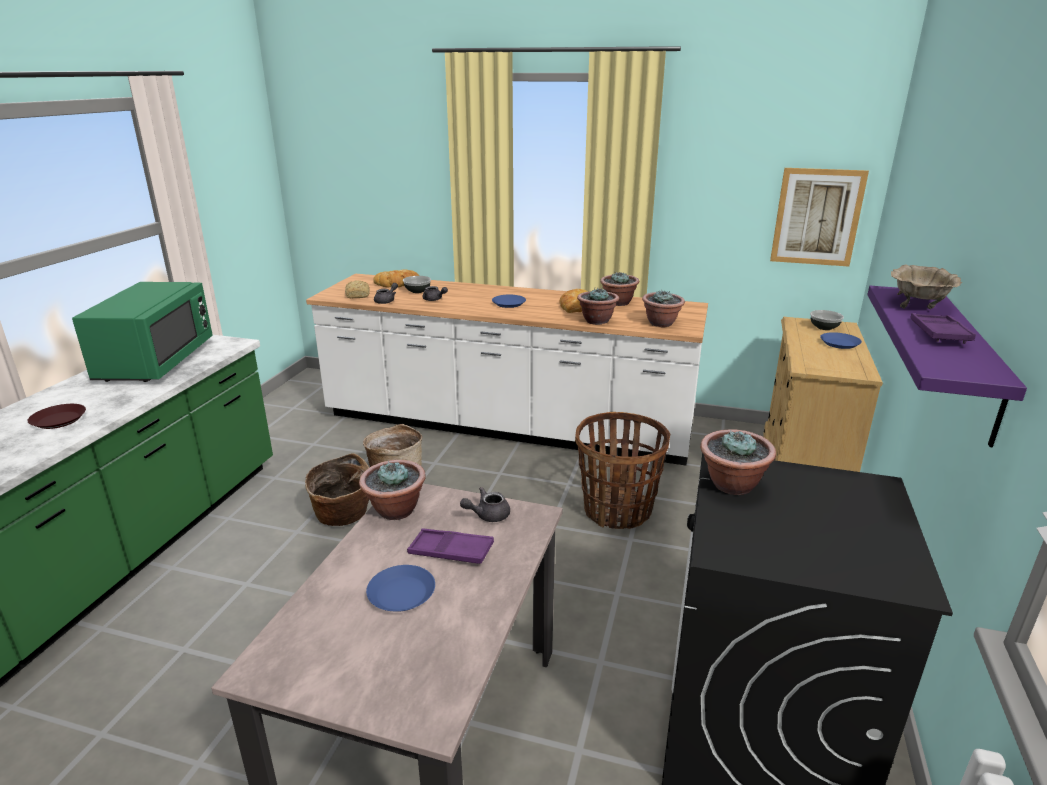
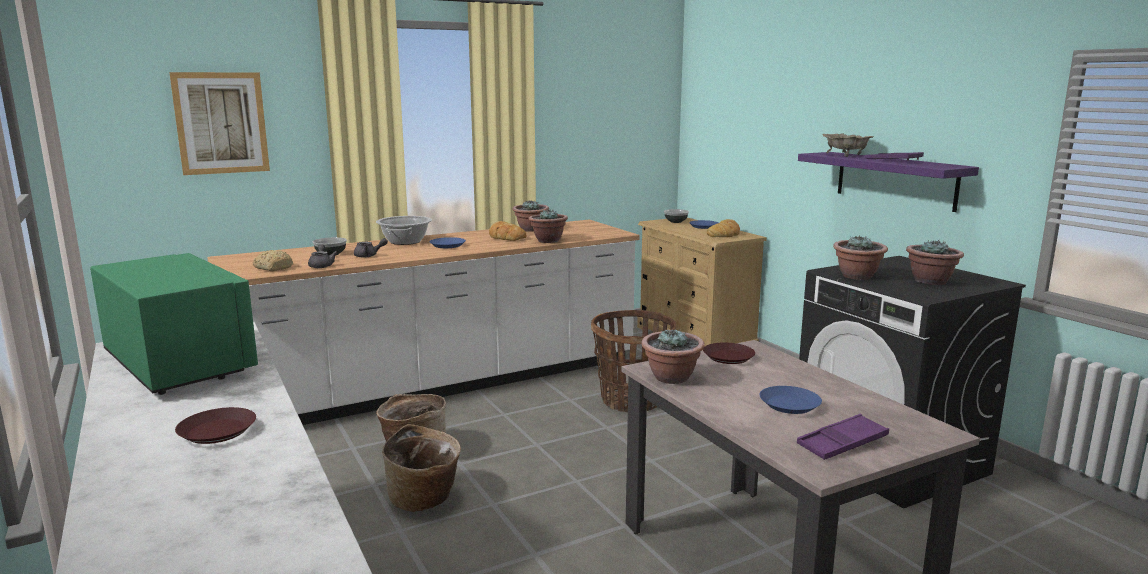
camera: 45 degrees left, 10 degrees down
(397, 284) = (289, 254): bread -> bread (724, 234)
(451, 551) = (758, 378): purple tray -> purple tray (842, 443)
(487, 515) = (729, 357): grey teapot -> brown plate
(492, 291) = (405, 242): none -> cooking pot
(661, 323) = (594, 233): potted plant -> potted plant (930, 281)
(817, 217) = (643, 139): picture -> picture (221, 123)

